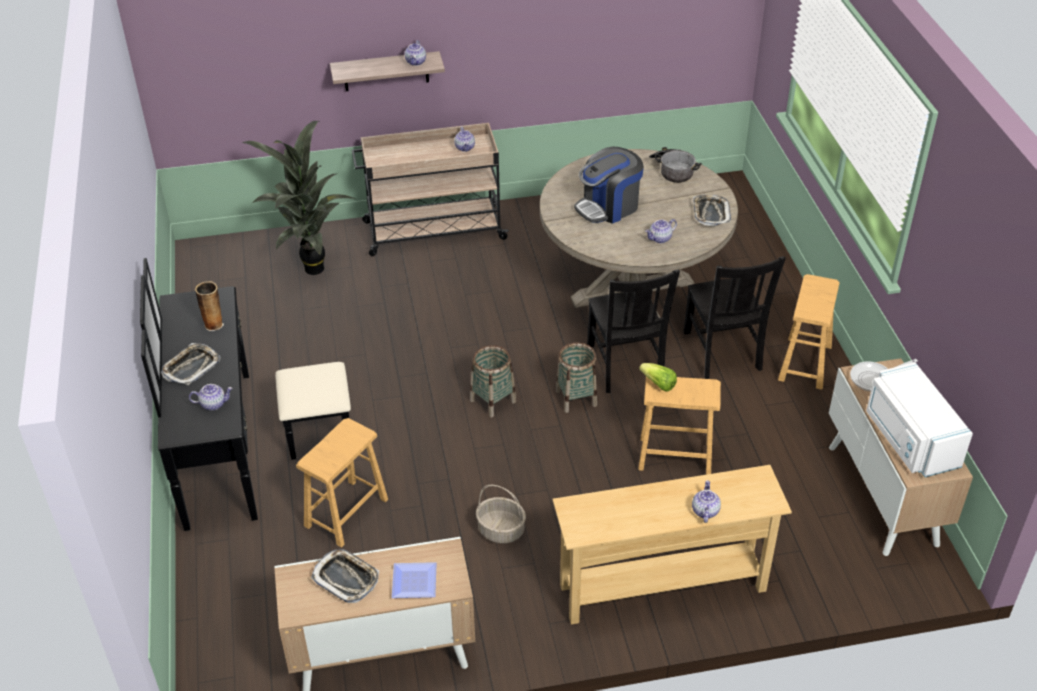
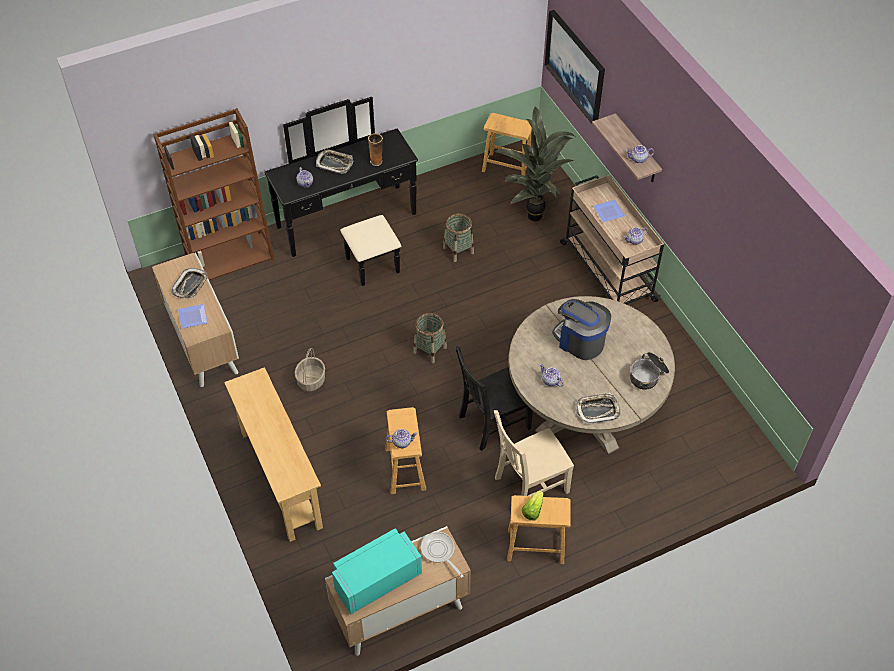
camera: 75 degrees right, 10 degrees up
(217, 598) = (230, 257): none -> brown bookcase
(226, 75) = (576, 66): none -> picture
(346, 512) = (308, 297): brown stool -> brown stool (507, 167)
(410, 157) = (607, 211): none -> plate
(576, 398) = (447, 398): basket -> basket (458, 250)
(658, 384) = (405, 415): lettuce -> lettuce (533, 510)
(704, 511) = (268, 451): teapot -> teapot (402, 442)
(723, 353) = (529, 485): black chair -> beige chair
(909, 439) = (376, 579): white microwave -> turquoise microwave

